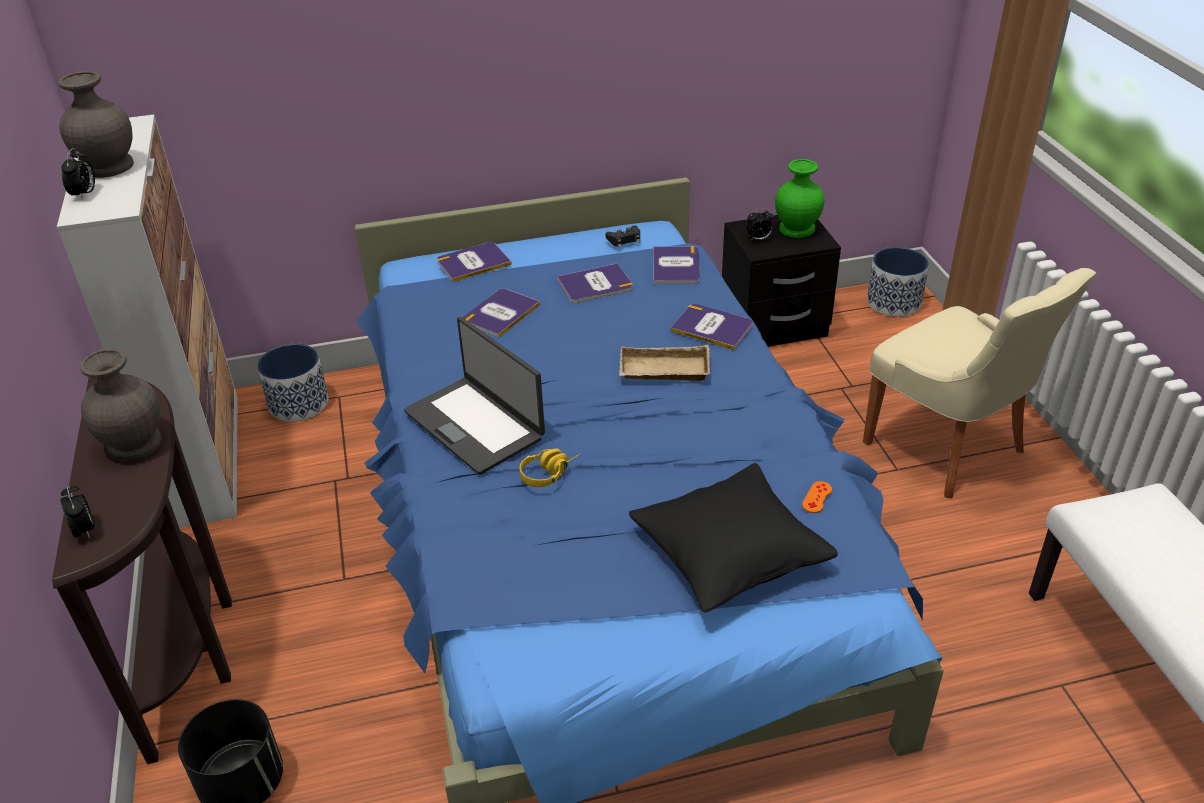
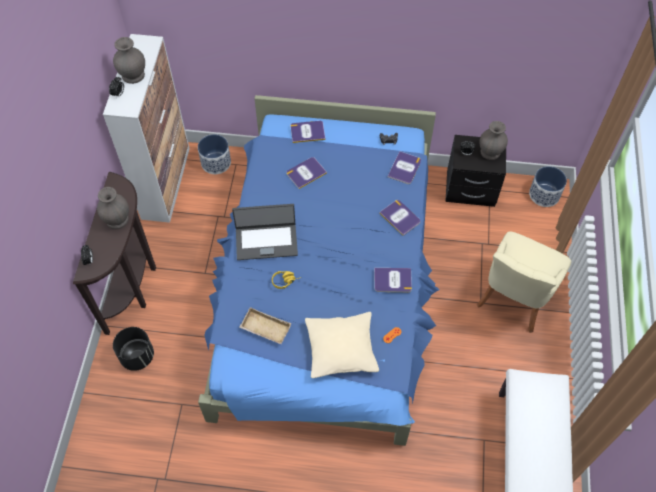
camera: 20 degrees right, 20 degrees up
(475, 424) = (266, 241): laptop -> laptop turned 75 degrees counterclockwise
(595, 285) = (359, 168): book -> book (392, 280)
(663, 371) = (363, 238): beige tray -> beige tray (264, 329)
(730, 552) = (341, 349): black pillow -> beige pillow
(797, 228) = (491, 151): green vase -> grey vase
(949, 449) = (513, 300): beige chair -> beige chair turned 45 degrees clockwise

